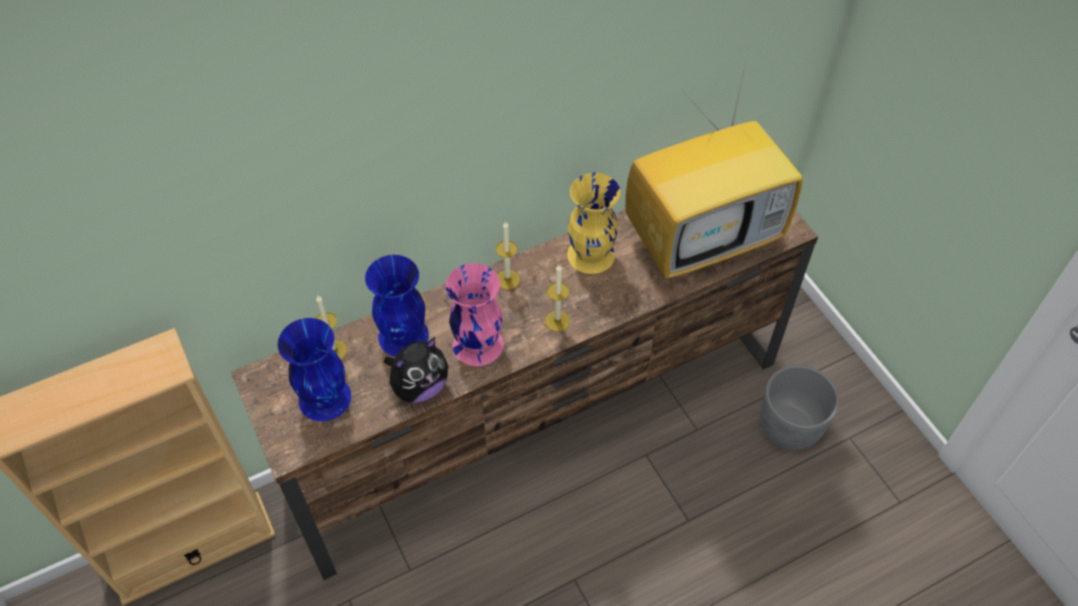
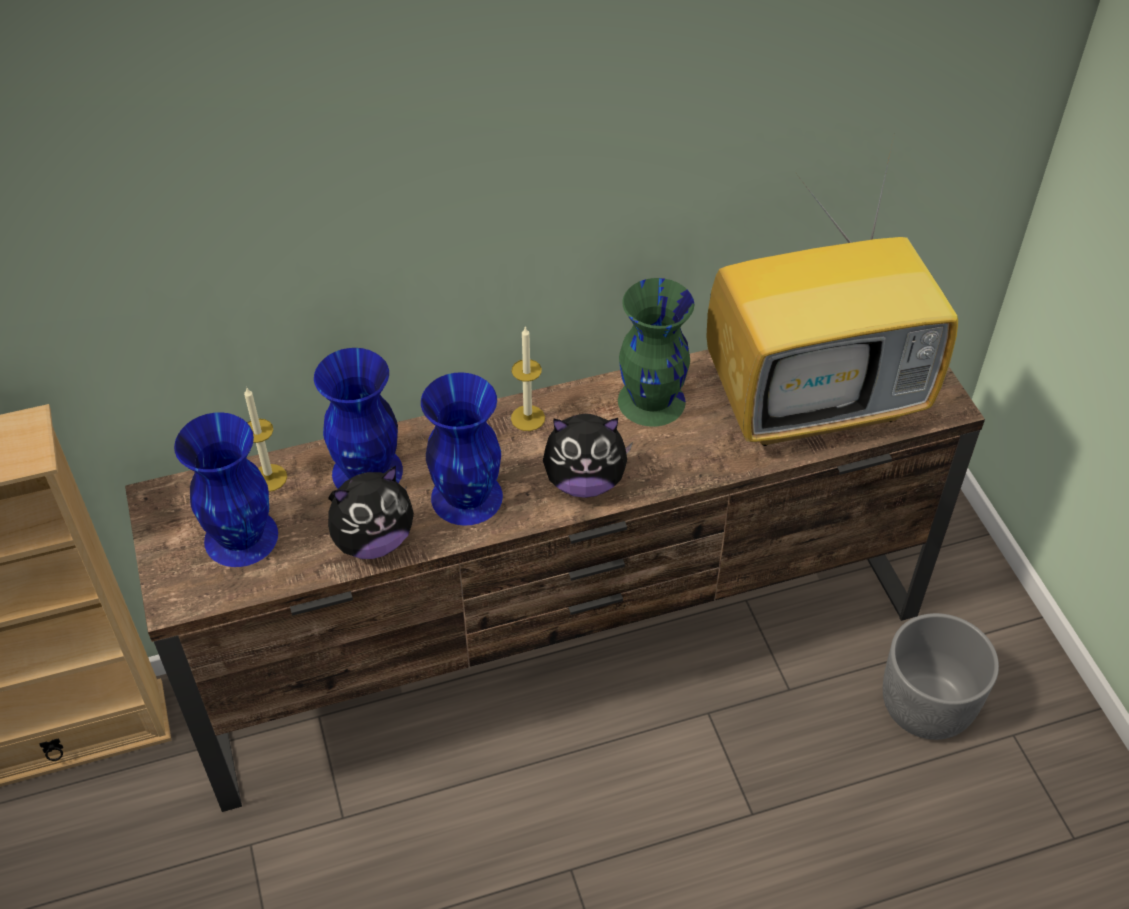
camera: 10 degrees right, 5 degrees down
(477, 343) = (466, 495): pink vase -> blue vase
(557, 321) = (584, 481): candle -> plush toy
(591, 255) = (652, 402): yellow vase -> green vase

